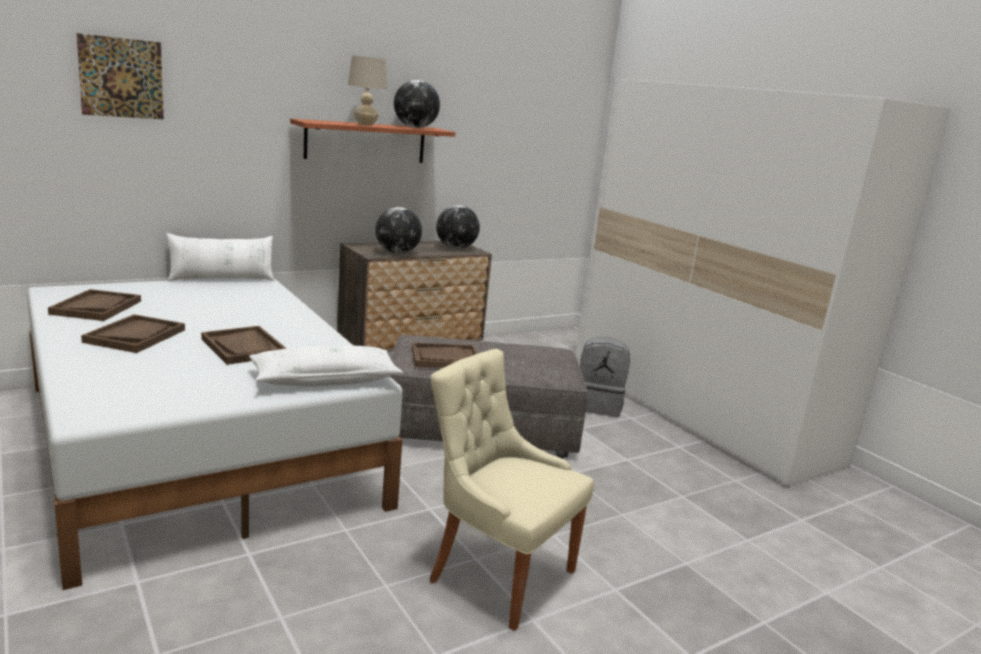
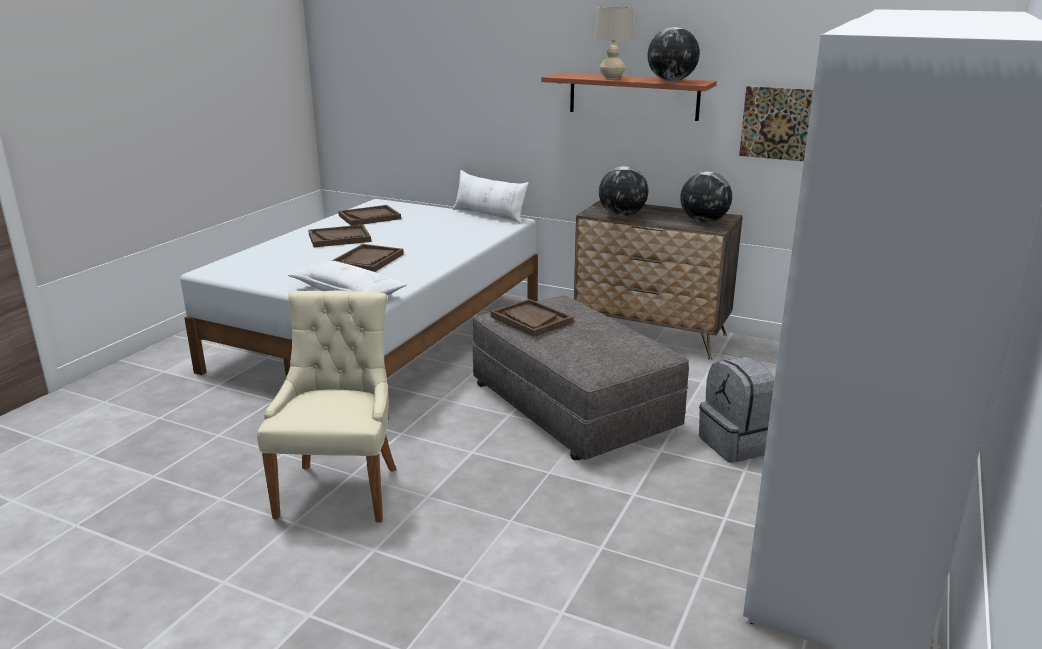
camera: 60 degrees right, 5 degrees up
(121, 78) = (433, 42): picture -> picture (777, 123)

